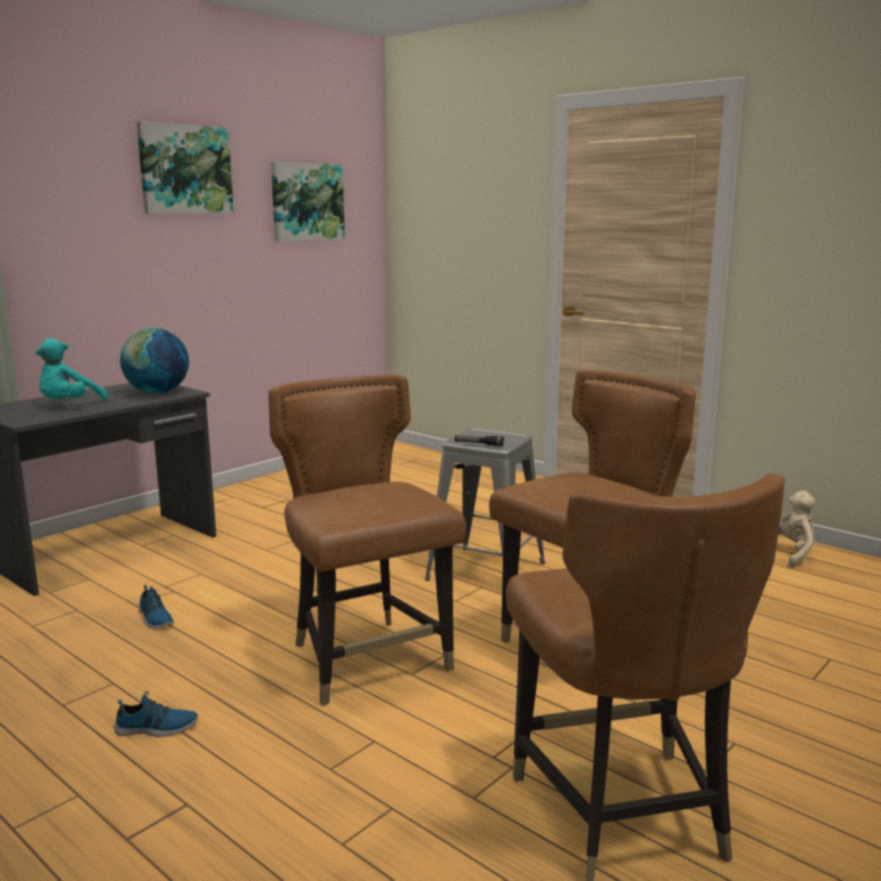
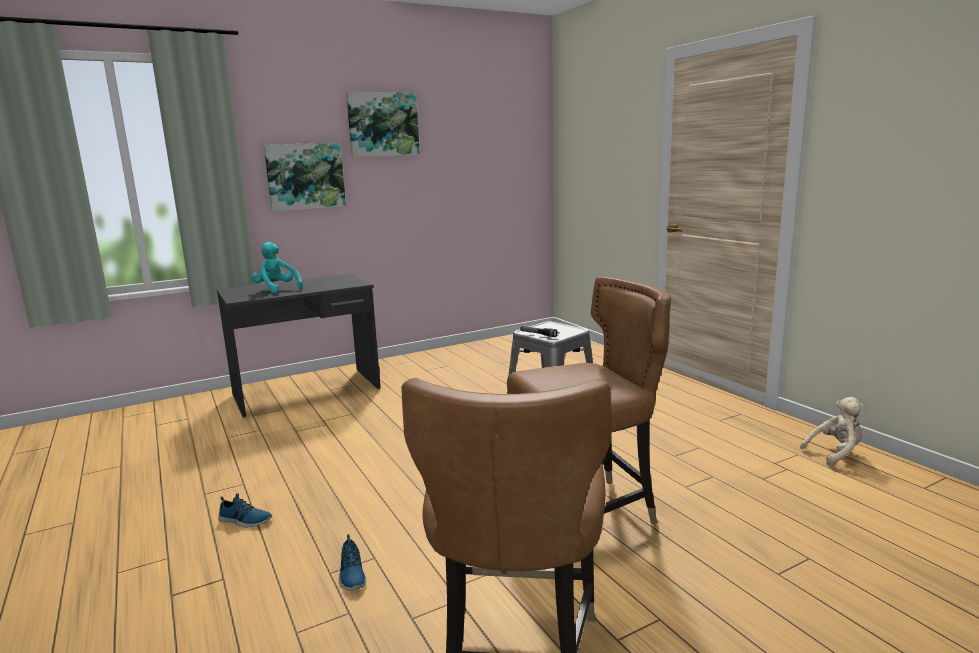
camera: 20 degrees right, 0 degrees up
(69, 405) = (276, 289): turquoise plush toy -> turquoise plush toy turned 90 degrees clockwise
(155, 618) = (300, 442): shoe -> shoe (351, 573)
(157, 393) = (340, 283): globe -> none
(307, 202) = (481, 145): picture -> picture (305, 176)
(367, 659) = (414, 494): brown chair -> none

